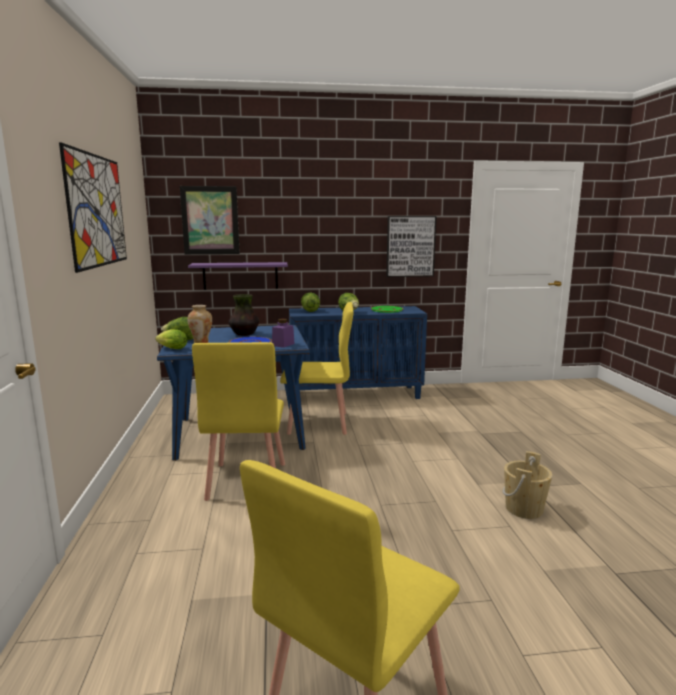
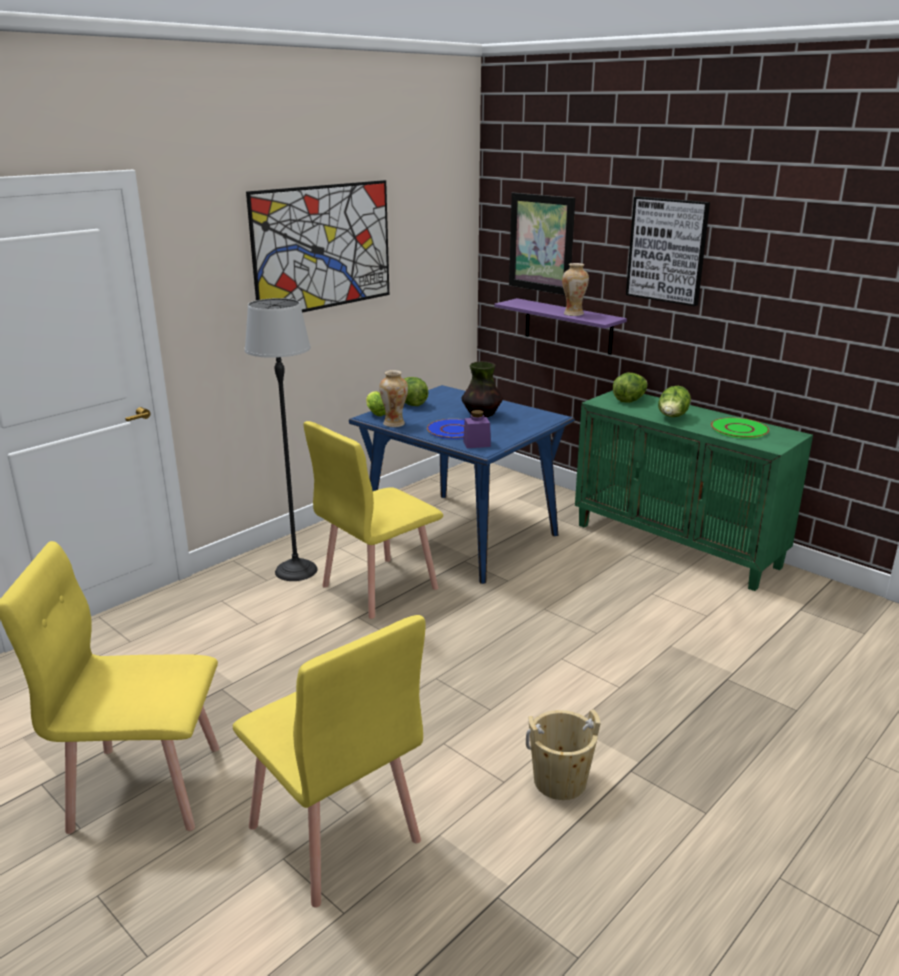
camera: 50 degrees right, 10 degrees up
(163, 502) = (296, 570): none -> floor lamp
(254, 263) = (573, 314): none -> vase
(318, 423) = (555, 562): yellow chair -> yellow chair (334, 835)
(356, 394) = (677, 545): blue cabinet -> green cabinet
(410, 246) = (823, 327): picture -> picture (667, 250)

